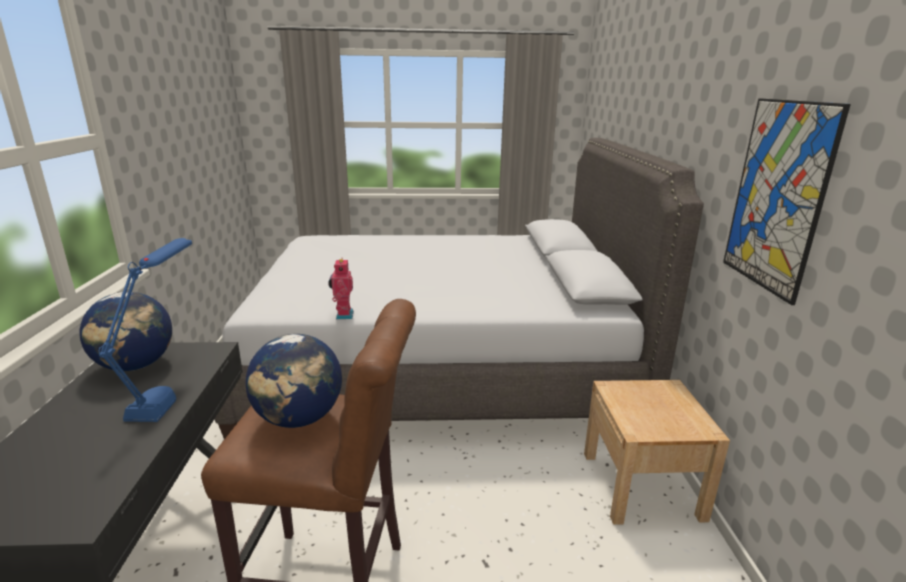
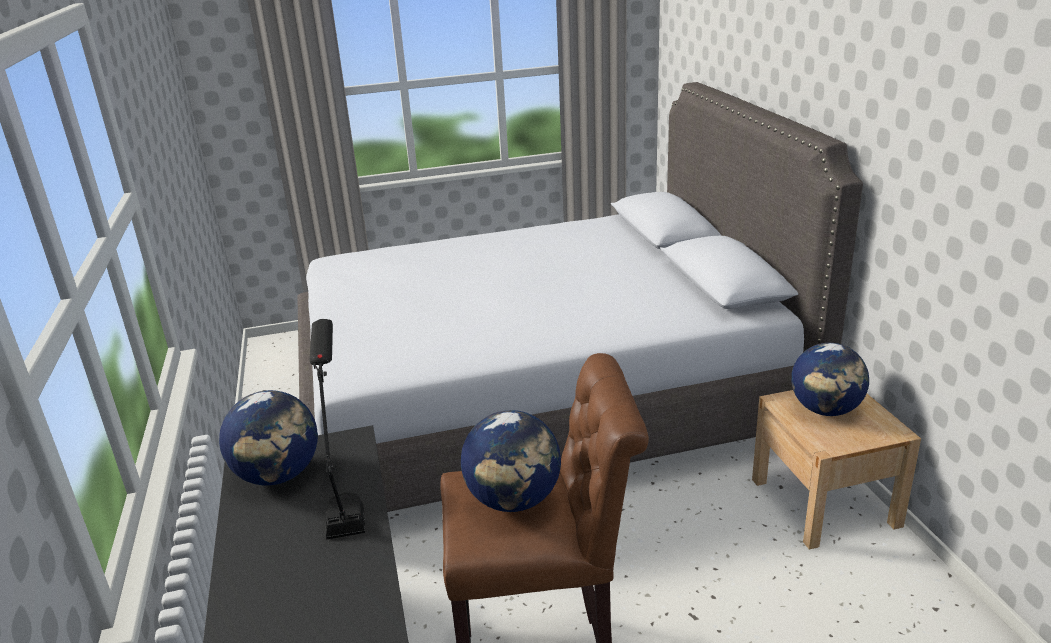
camera: 10 degrees left, 5 degrees up
(170, 389) = (345, 494): blue table lamp -> black table lamp
(343, 315) = (460, 368): toy robot -> none
(648, 401) = (826, 410): none -> globe
(777, 197) = (953, 184): picture -> none

